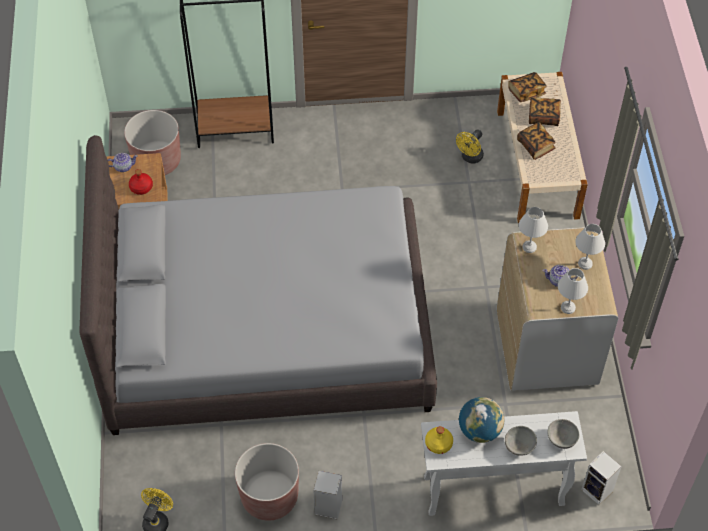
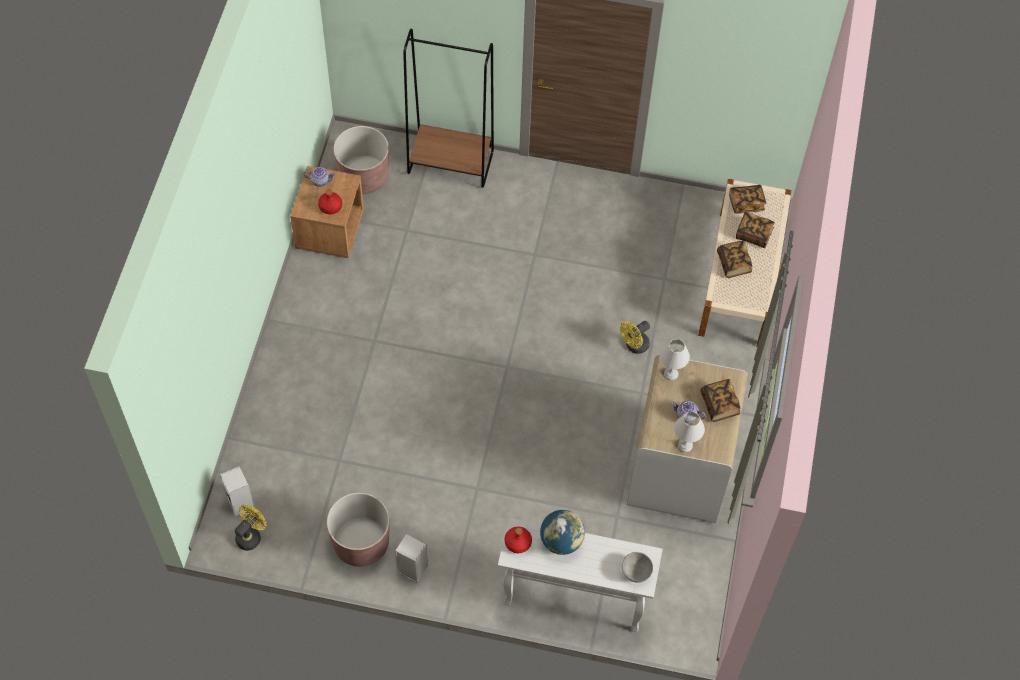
camera: 15 degrees right, 5 degrees up
(266, 329) = (412, 378): grey bed -> none
(438, 444) = (518, 543): yellow bottle -> red bottle
(470, 158) = (675, 254): yellow fan -> yellow fan (634, 346)
(519, 447) = (593, 567): grey bowl -> none
(585, 263) = (719, 405): white table lamp -> book
(598, 491) = (675, 628): speaker -> speaker (241, 503)

